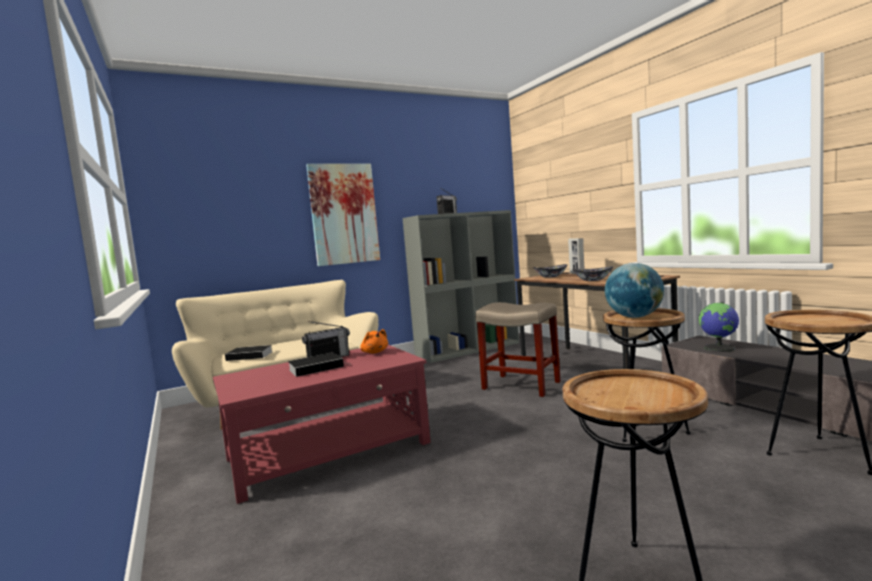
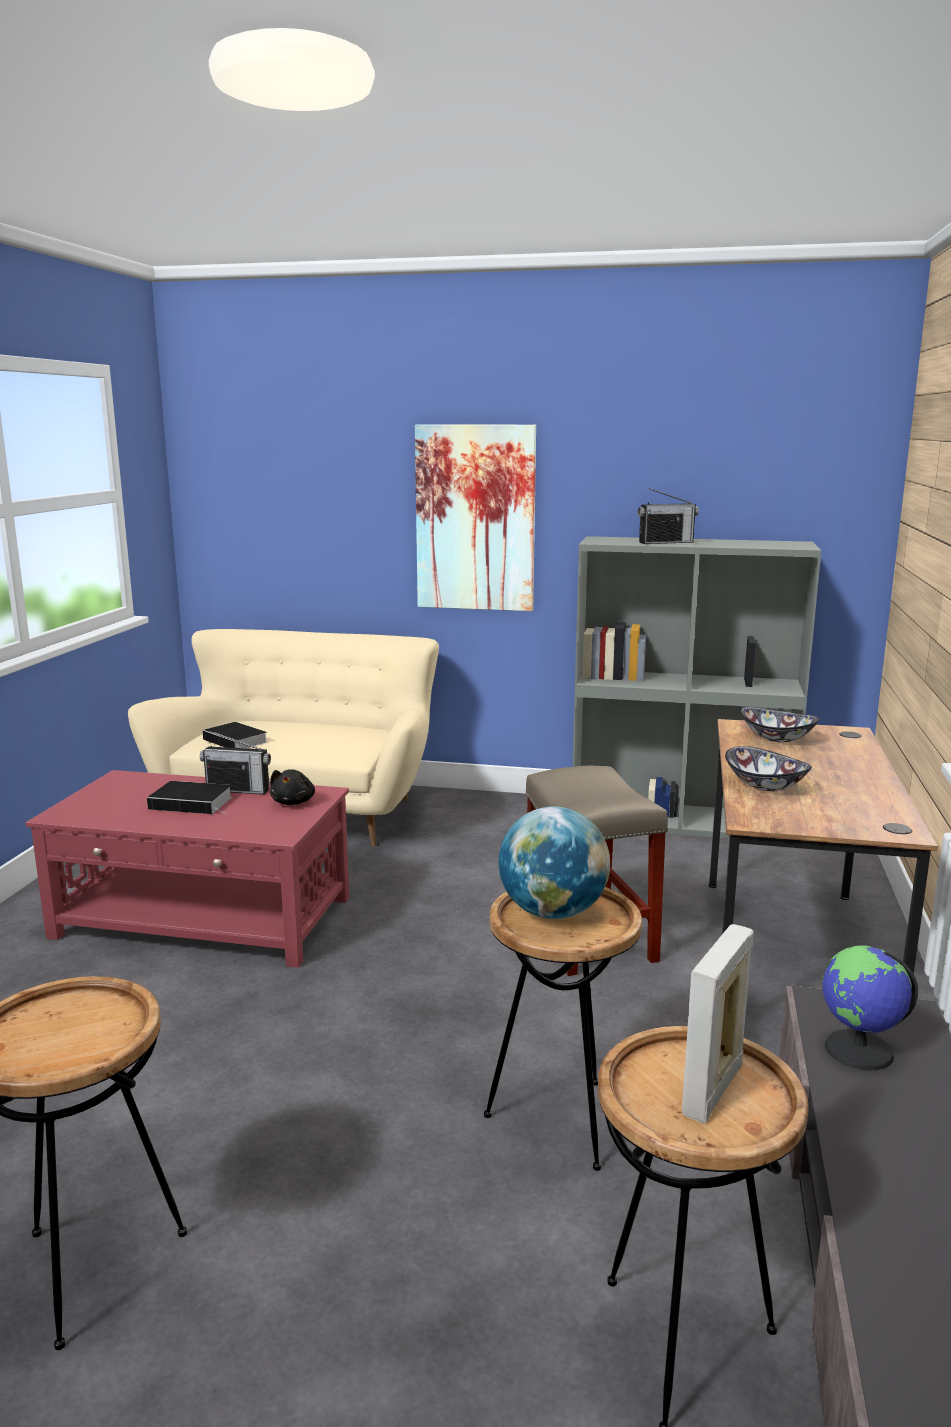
camera: 40 degrees right, 10 degrees up
(374, 352) = (294, 802): orange plush toy -> black plush toy
(577, 274) = (841, 749): picture frame -> picture frame (712, 1091)

